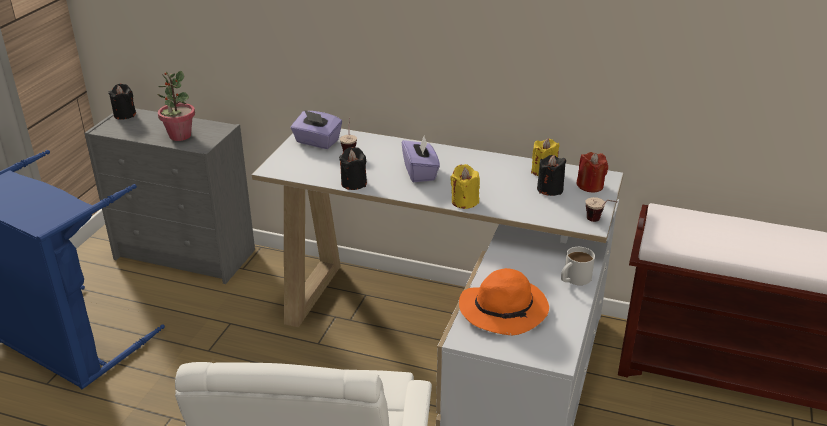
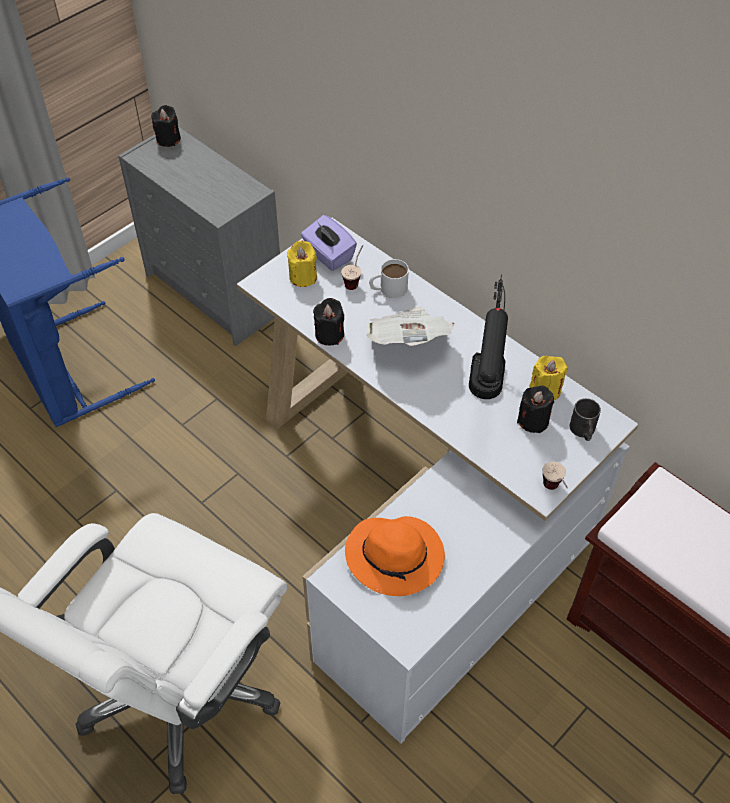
camera: 25 degrees right, 20 degrees up
(180, 136) = (206, 190): potted plant -> none
(420, 172) = (408, 342): purple tissue box -> newspaper
(464, 201) = (427, 405): yellow candle -> yellow candle (303, 277)
(506, 191) = (482, 405): none -> black table lamp
(573, 279) = (495, 545): white mug -> white mug (388, 289)
(590, 186) = (583, 431): red candle -> black mug

